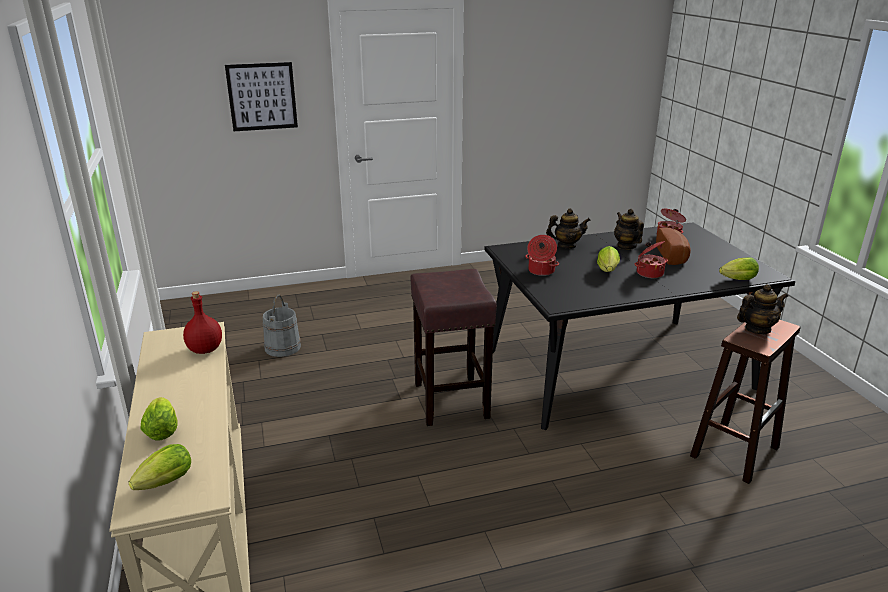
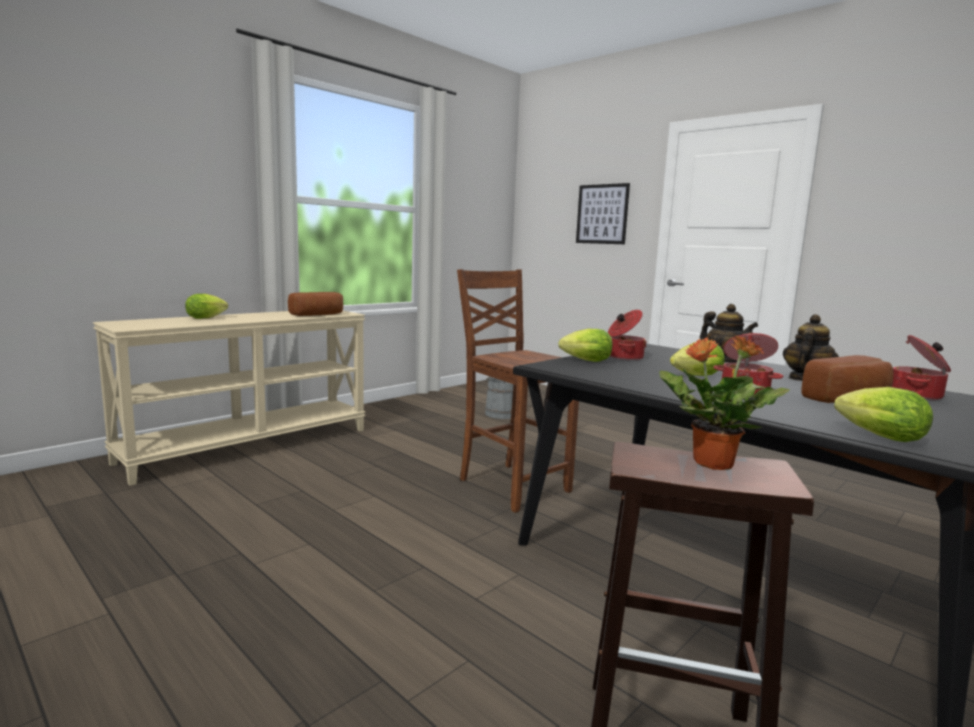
camera: 60 degrees right, 15 degrees down
(163, 484) = (141, 322): lettuce -> lettuce (583, 361)
(205, 350) = (318, 315): red bottle -> bread
(450, 399) = (512, 485): brown stool -> brown chair
(757, 329) = (711, 463): teapot -> potted plant

